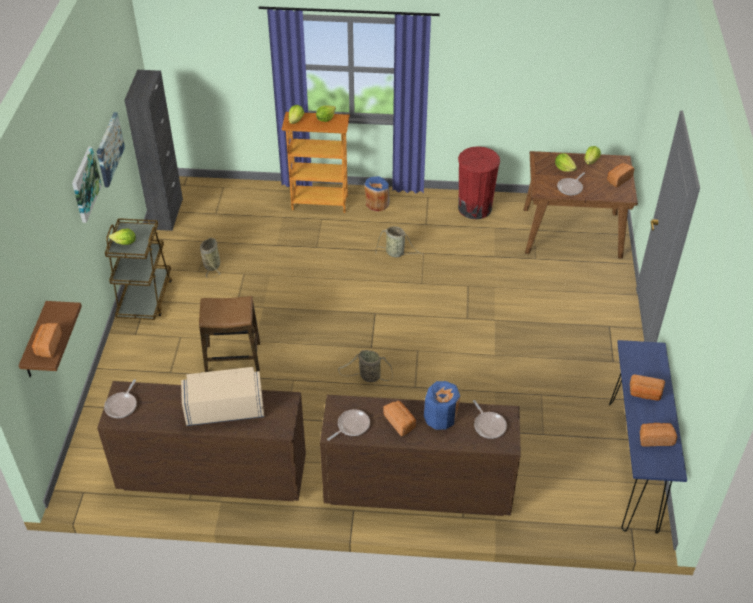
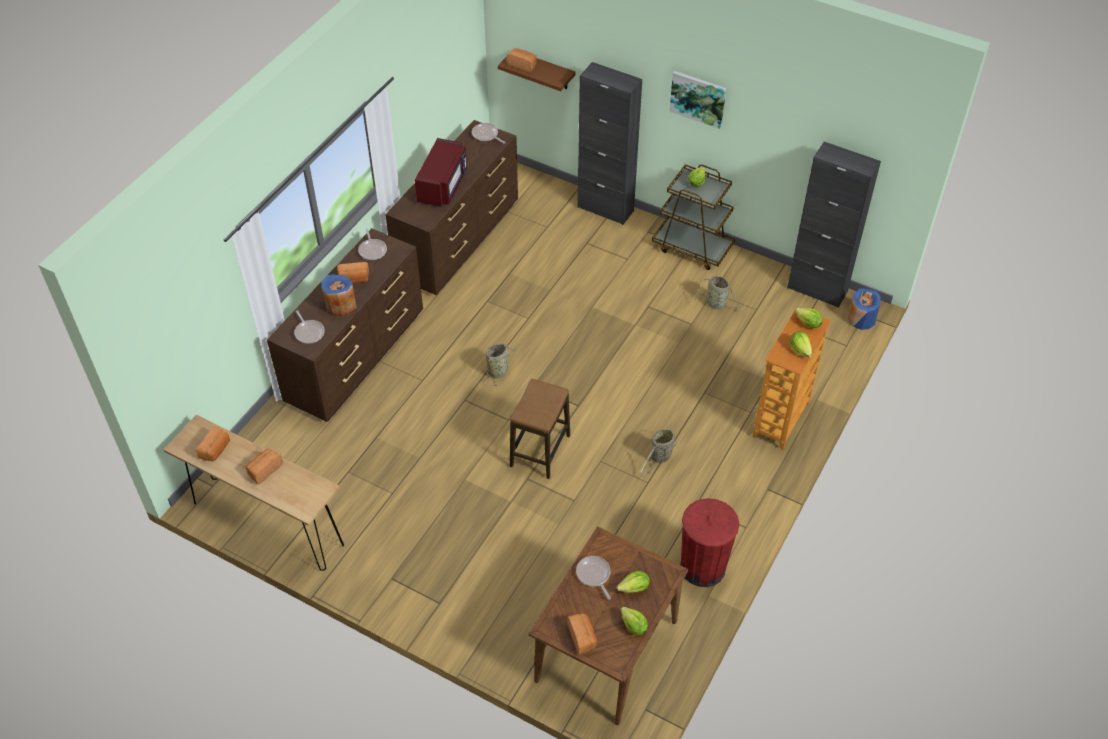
camera: 115 degrees right, 5 degrees up
(109, 149) = (769, 137): picture -> none
(113, 374) = (605, 209): none -> black cabinet
(224, 409) = (443, 186): beige microwave -> red microwave
(233, 358) = (579, 286): stool -> stool (540, 451)
(377, 203) = (755, 472): blue vase -> blue vase (861, 319)
(489, 425) = (309, 332): frying pan -> frying pan turned 120 degrees counterclockwise
(633, 465) = (268, 523): blue console table -> brown console table

